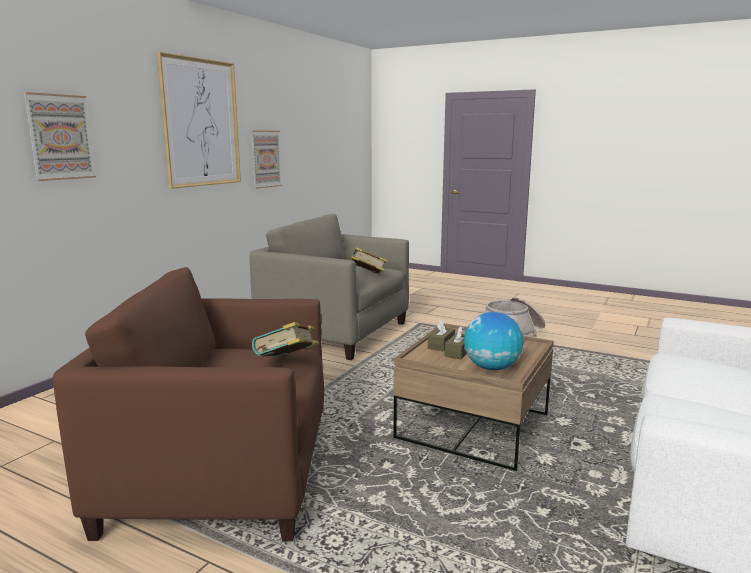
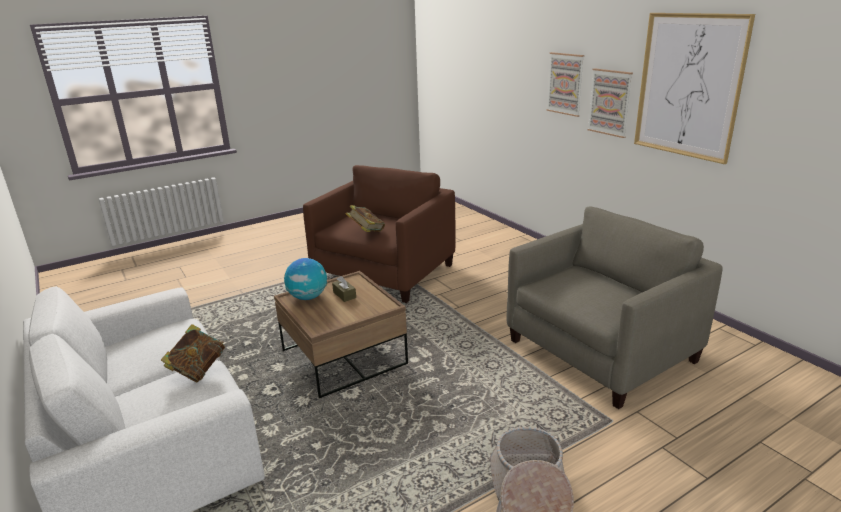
camera: 120 degrees right, 10 degrees up
(265, 159) = (790, 148): picture -> picture (610, 102)
(367, 276) = (565, 294): book -> book (198, 370)
(441, 345) = (364, 293): brown tissue box -> none

